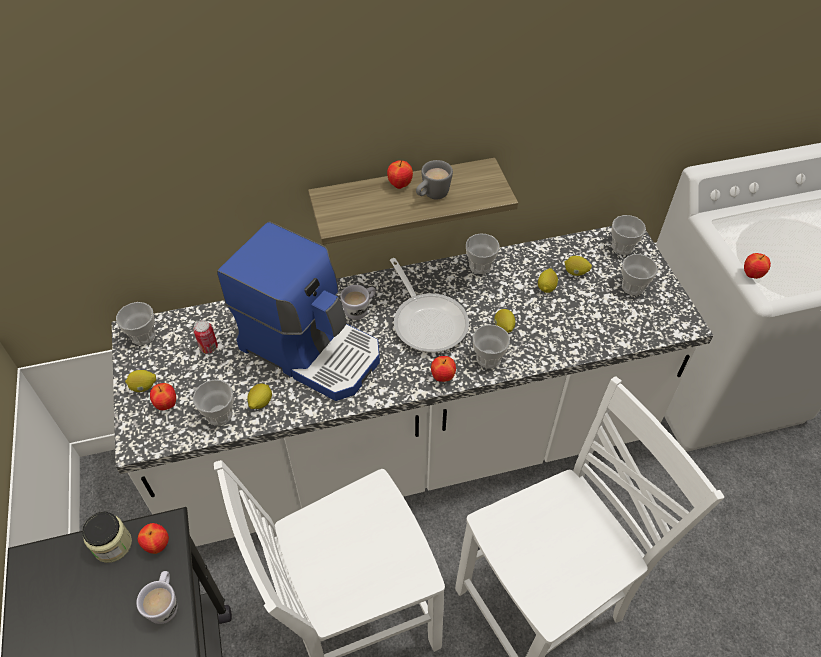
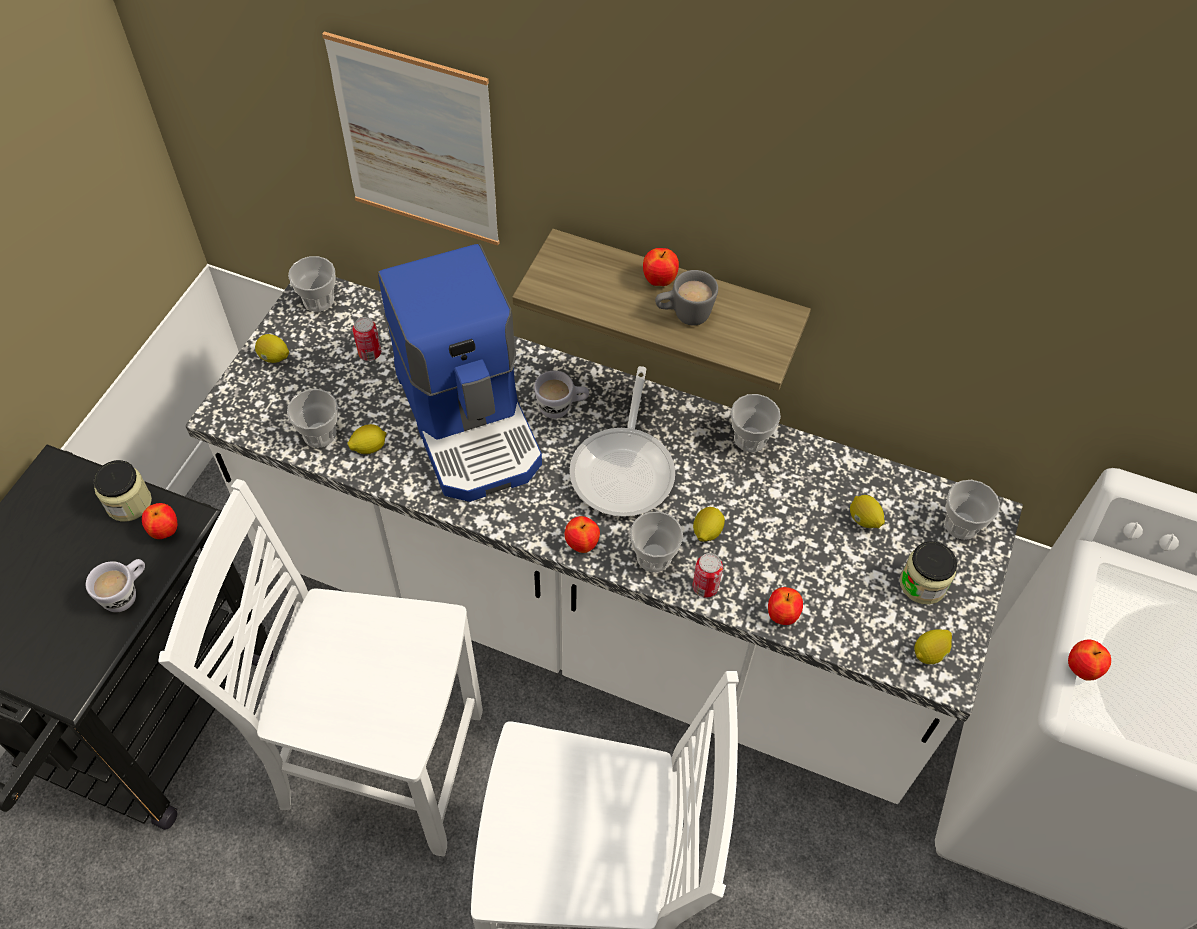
camera: 35 degrees right, 5 degrees up
(167, 405) = (280, 391): apple -> apple (782, 615)
(192, 173) = (417, 143): none -> picture
(530, 357) = (705, 587): none -> can
(546, 287) = (807, 515): lemon -> lemon (929, 653)
(633, 286) = (922, 584): cup -> jar

